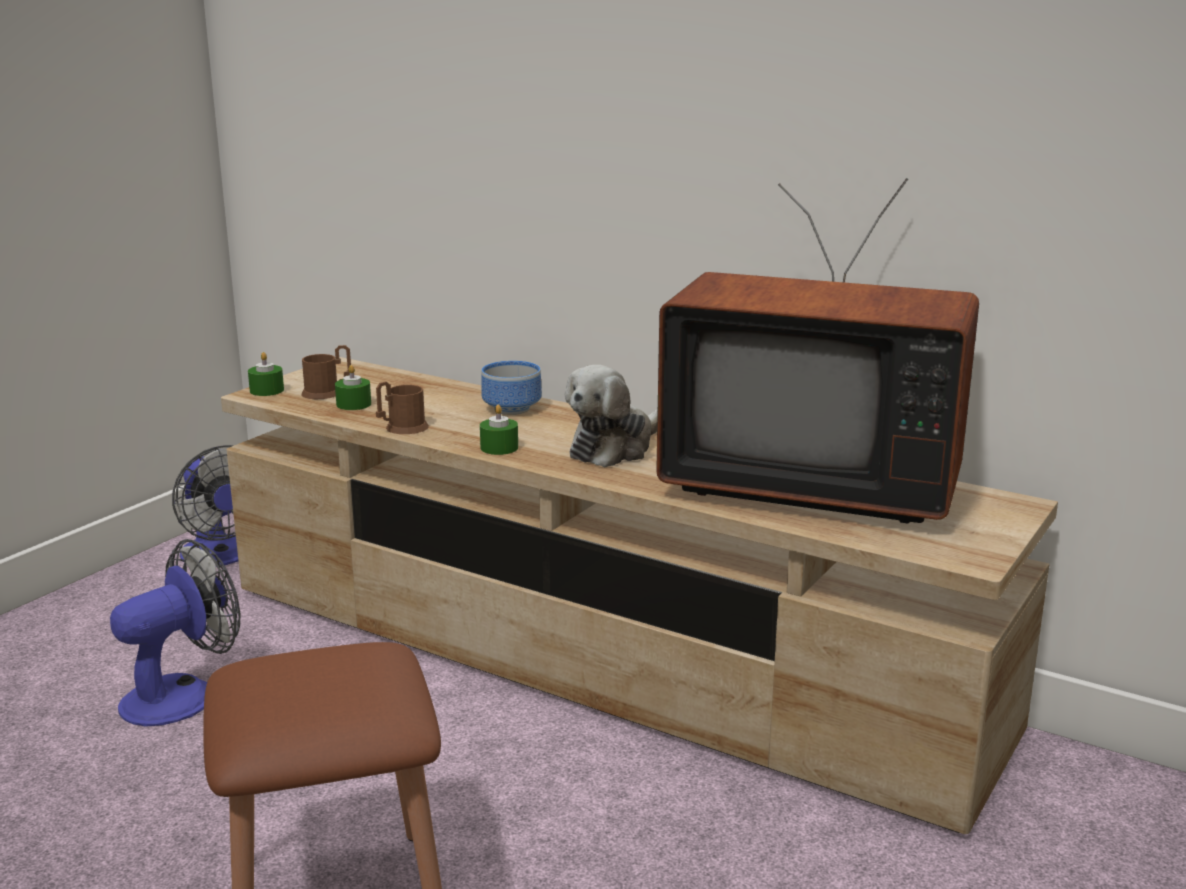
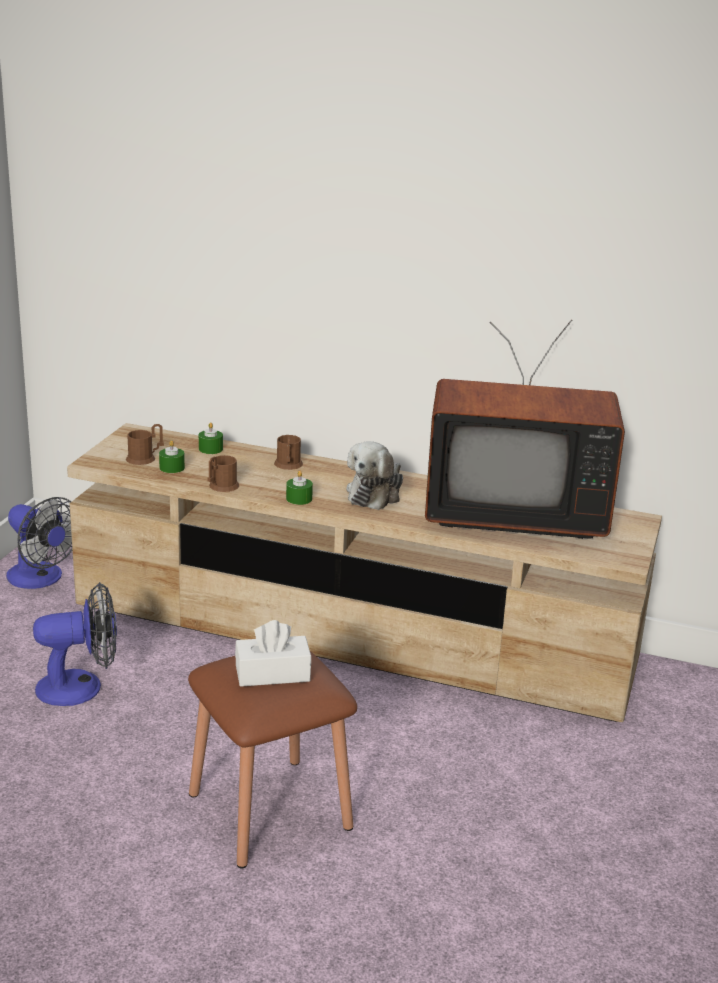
camera: 15 degrees left, 5 degrees up
(182, 694) = (81, 686): fan -> fan turned 45 degrees clockwise
(267, 390) = (98, 459): green candle -> green candle (210, 449)
(316, 682) = (272, 673): none -> white tissue box
(513, 409) = (288, 465): bowl -> brown mug

